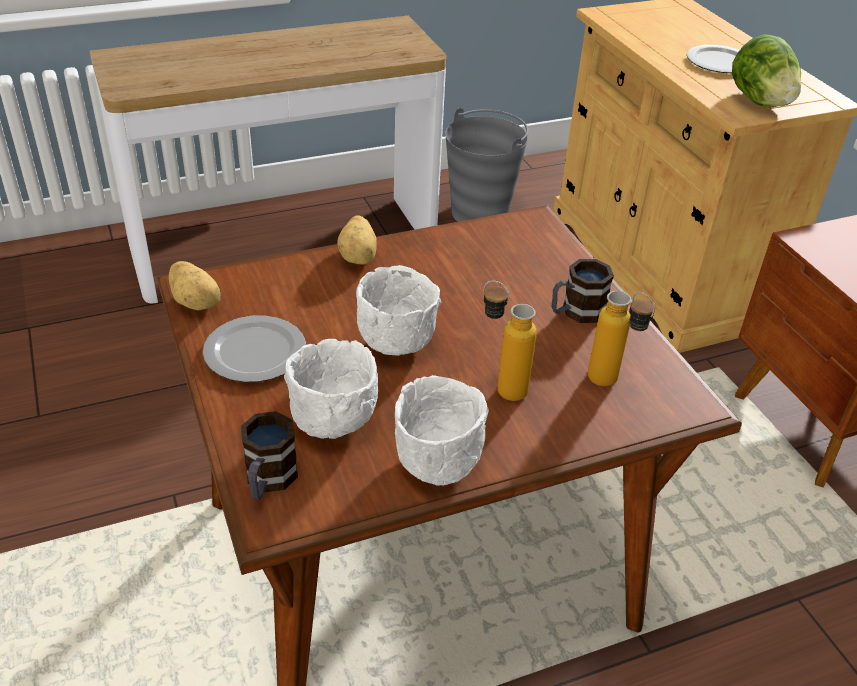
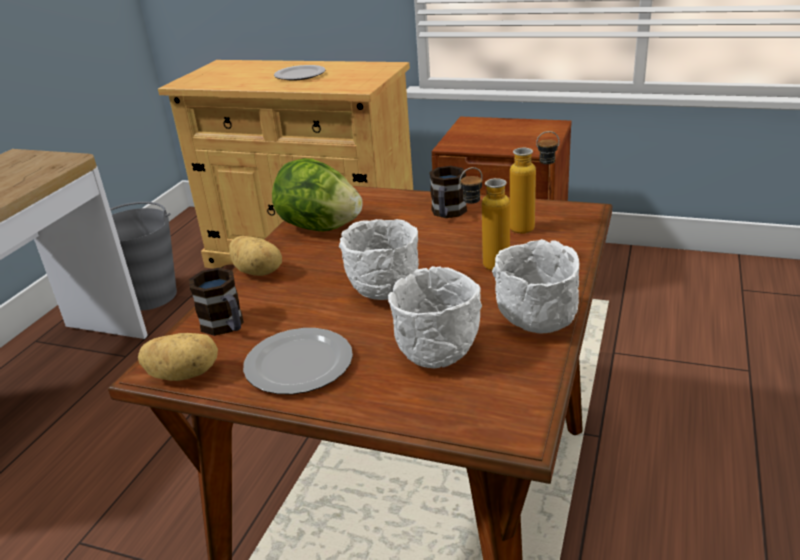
camera: 45 degrees left, 10 degrees down
(268, 481) = (468, 414): mug -> mug (226, 326)
(759, 101) = (357, 80): lettuce -> lettuce (319, 227)

